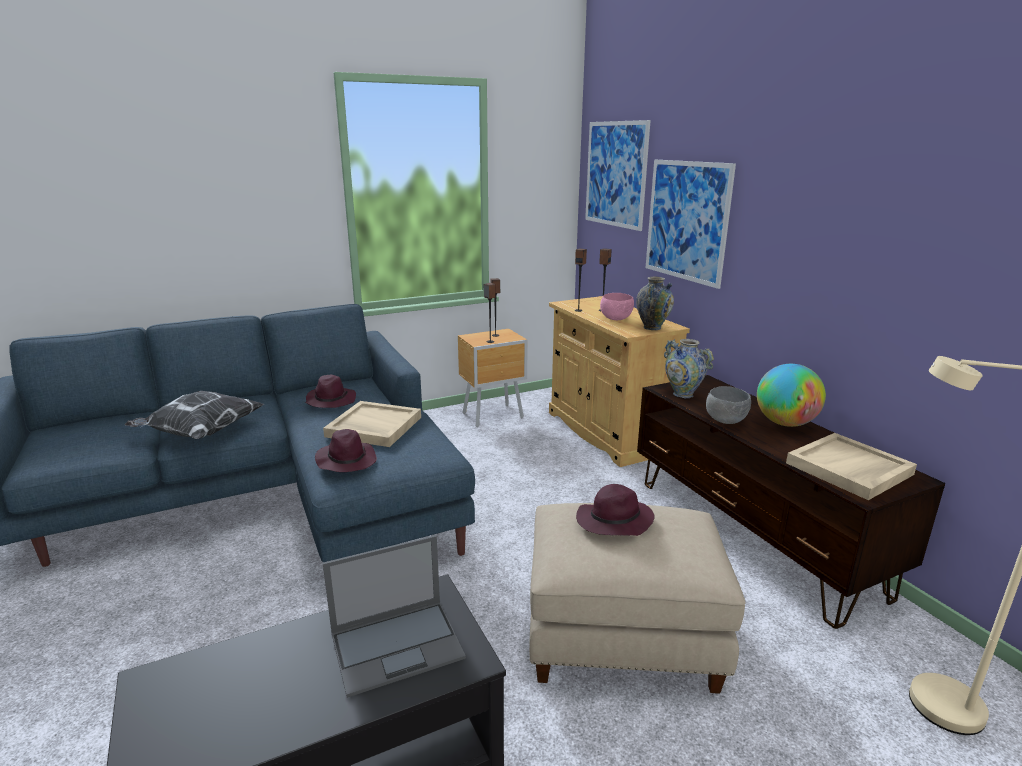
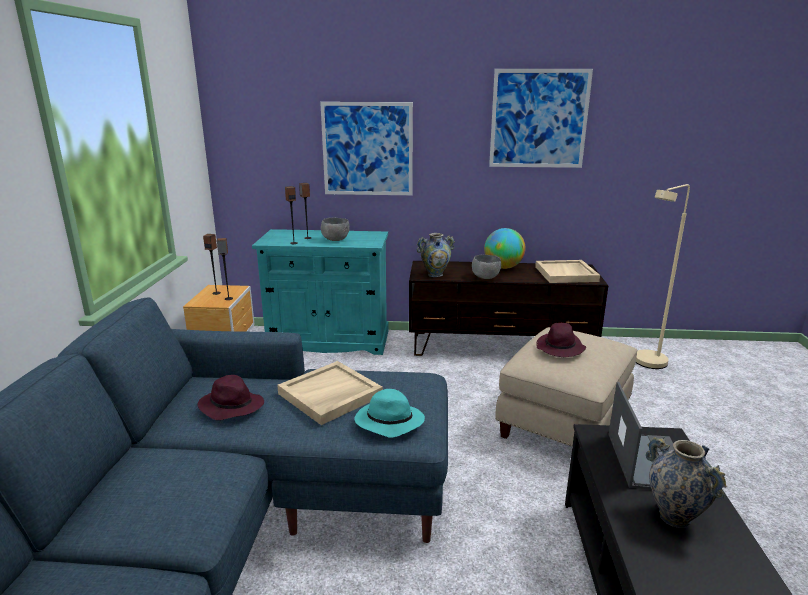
camera: 60 degrees left, 0 degrees up
(200, 433) = (195, 513): pillow -> none
(346, 461) = (388, 422): purple hat -> turquoise hat
(607, 432) = (328, 340): beige cabinet -> turquoise cabinet
(615, 174) = (265, 117): picture -> picture (539, 119)
(616, 319) = (336, 240): pink bowl -> grey bowl
(652, 327) = (371, 237): vase -> vase (674, 517)

